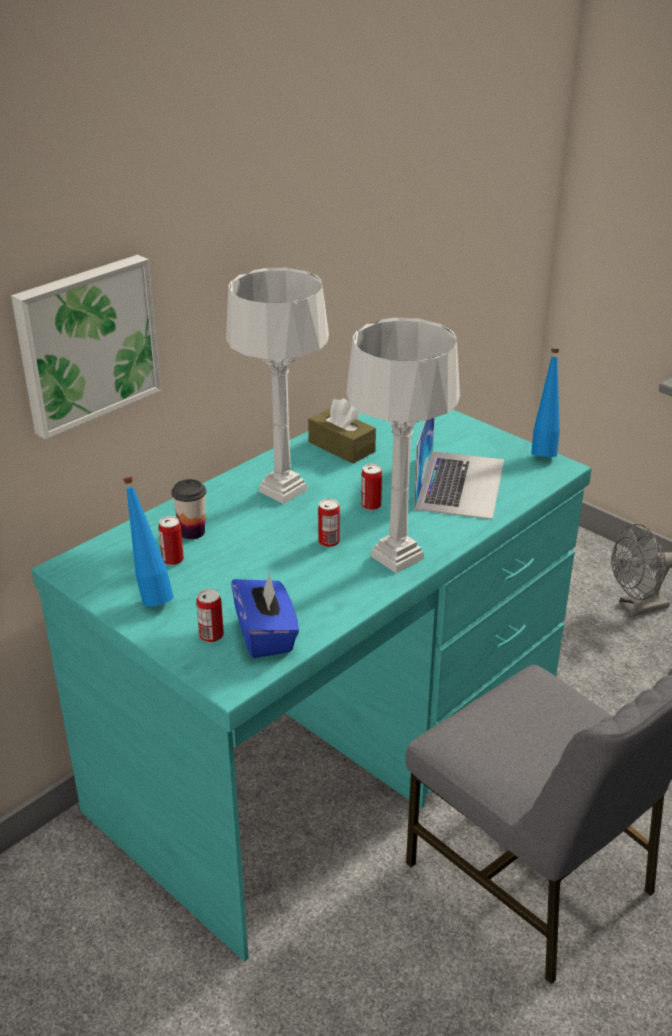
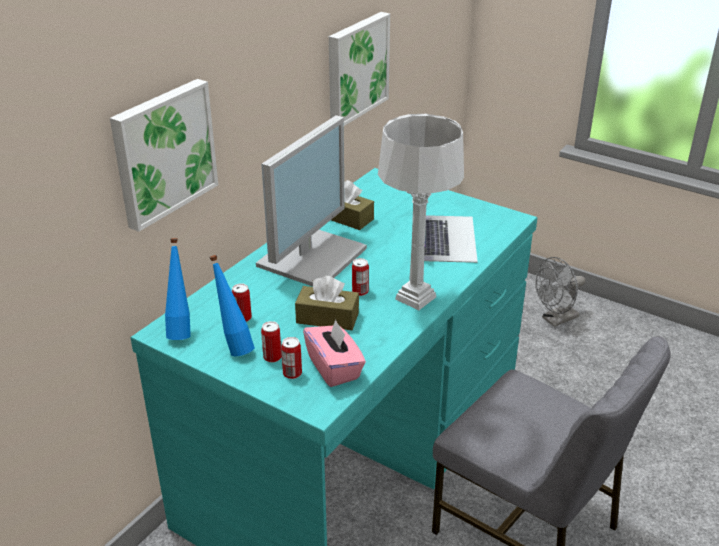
camera: 10 degrees left, 0 degrees up
(192, 532) = (251, 295): cup -> none
(266, 635) = (334, 368): blue tissue box -> pink tissue box
(277, 571) = (327, 318): none -> brown tissue box
(282, 490) = (311, 256): grey table lamp -> monitor
(371, 505) = (383, 260): can -> can (272, 357)
(374, 256) = (355, 68): none -> picture
(543, 451) = (499, 207): blue bottle -> blue bottle (181, 331)

